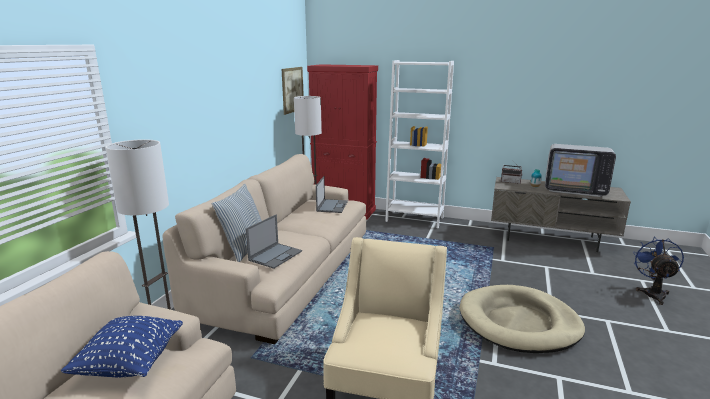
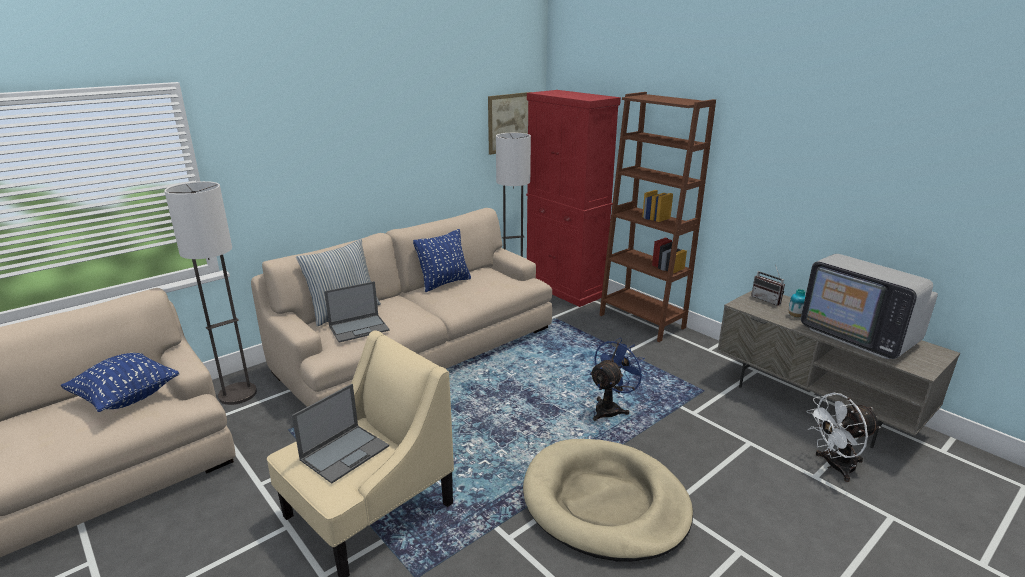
camera: 30 degrees right, 5 degrees up
(296, 214) = (444, 283): none -> blue pillow
(332, 206) = (495, 282): laptop -> laptop (345, 452)
(414, 219) = (641, 321): white bookcase -> brown bookcase
(594, 265) = (834, 466): none -> white fan
(652, 293) = (882, 543): blue fan -> blue fan (611, 408)

